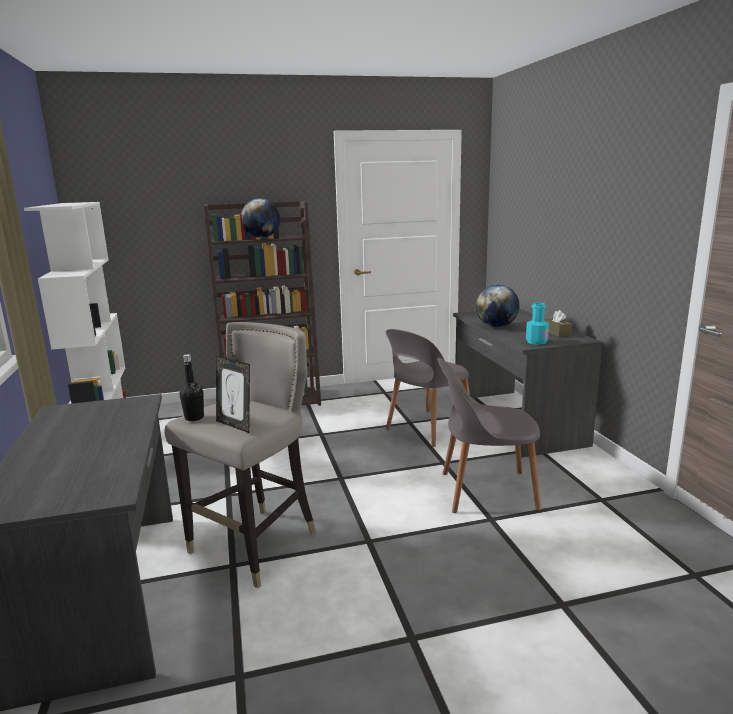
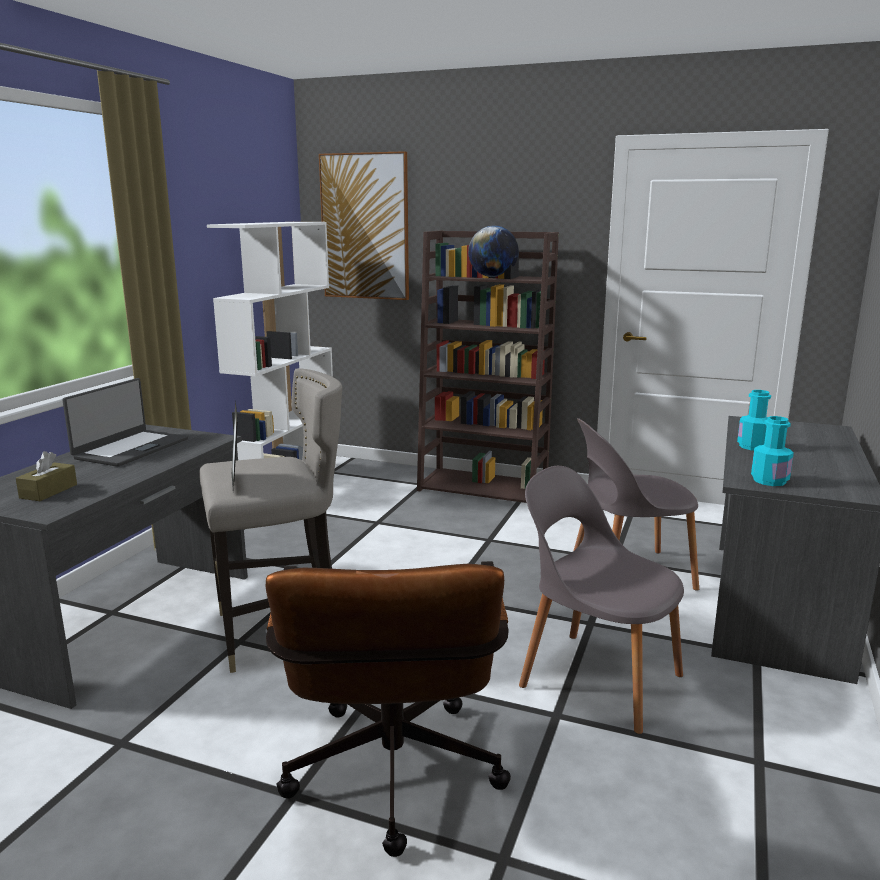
camera: 35 degrees right, 0 degrees up
(76, 427) = (130, 448): none -> laptop
(130, 205) = (365, 227): none -> picture
(194, 418) = (221, 465): black bottle -> none
(458, 599) = (392, 783): none -> brown office chair
(496, 326) = (753, 446): globe -> turquoise bottle
(556, 333) = (834, 476): brown tissue box -> brown tissue box (48, 491)

